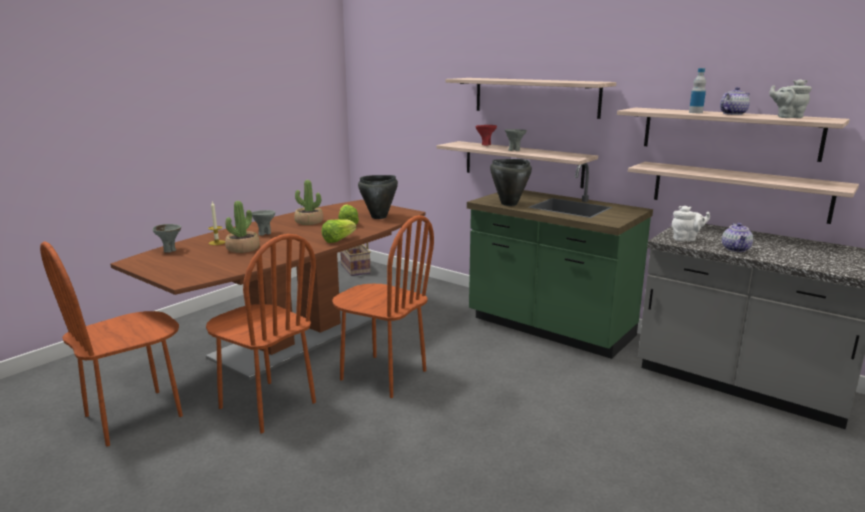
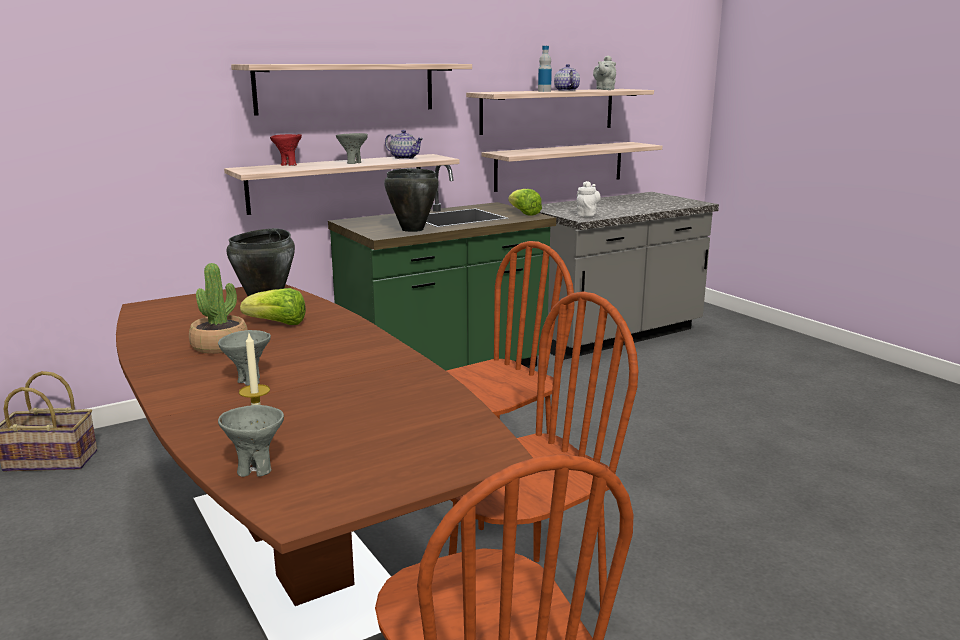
camera: 70 degrees left, 0 degrees up
(243, 249) = (333, 401): potted plant -> none
(338, 240) = (366, 336): lettuce -> lettuce (523, 213)
(736, 249) = (625, 211): teapot -> teapot (405, 158)

